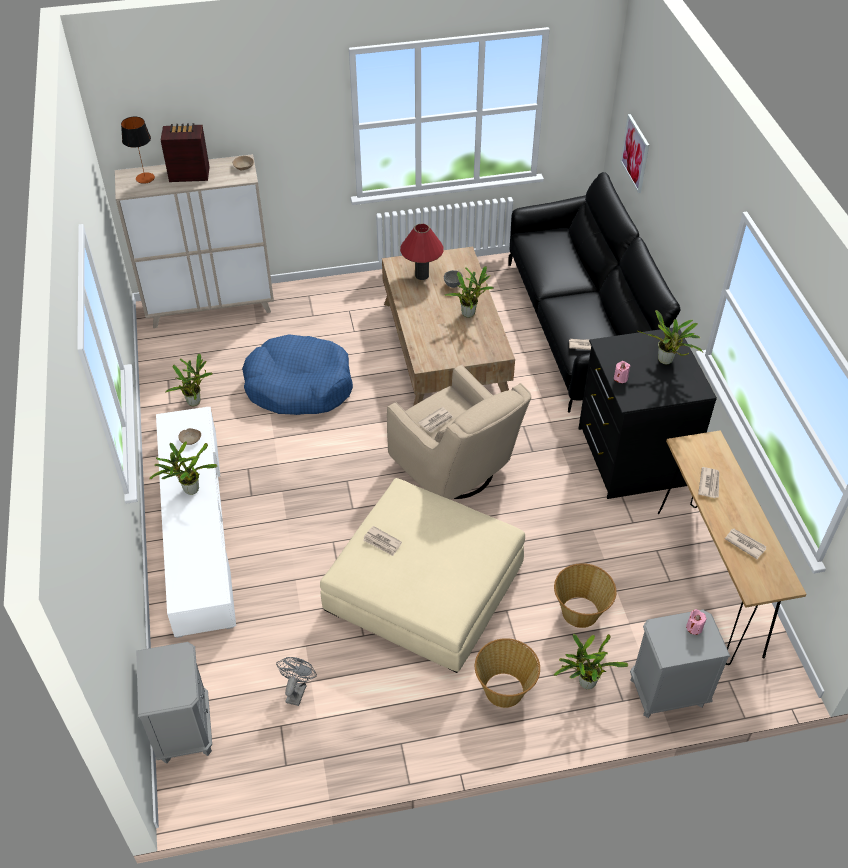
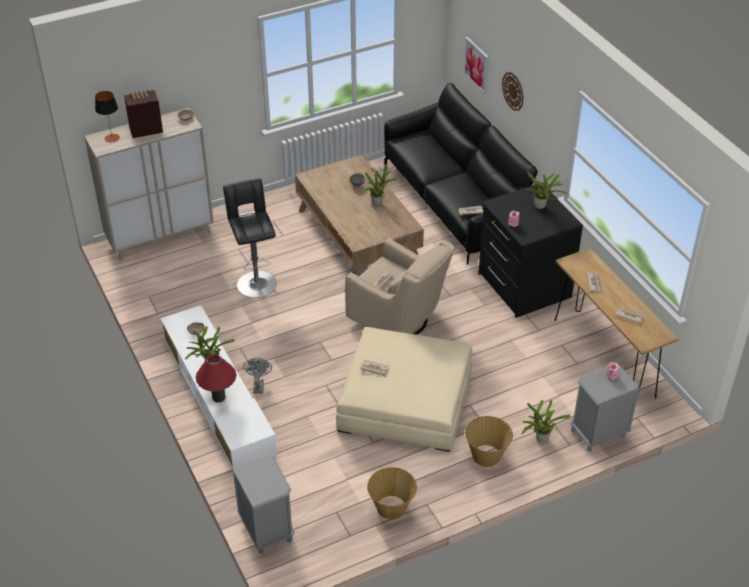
camera: 15 degrees left, 5 degrees down
(195, 401) = (178, 308): potted plant -> none
(297, 690) = (339, 487): grey fan -> grey fan (258, 385)
(299, 386) = (256, 282): blue dog bed -> black stool
(421, 275) = (331, 181): red table lamp -> red table lamp (218, 397)
(580, 612) = (522, 396): basket -> basket (391, 508)
(669, 196) = (513, 91): none -> wall clock

